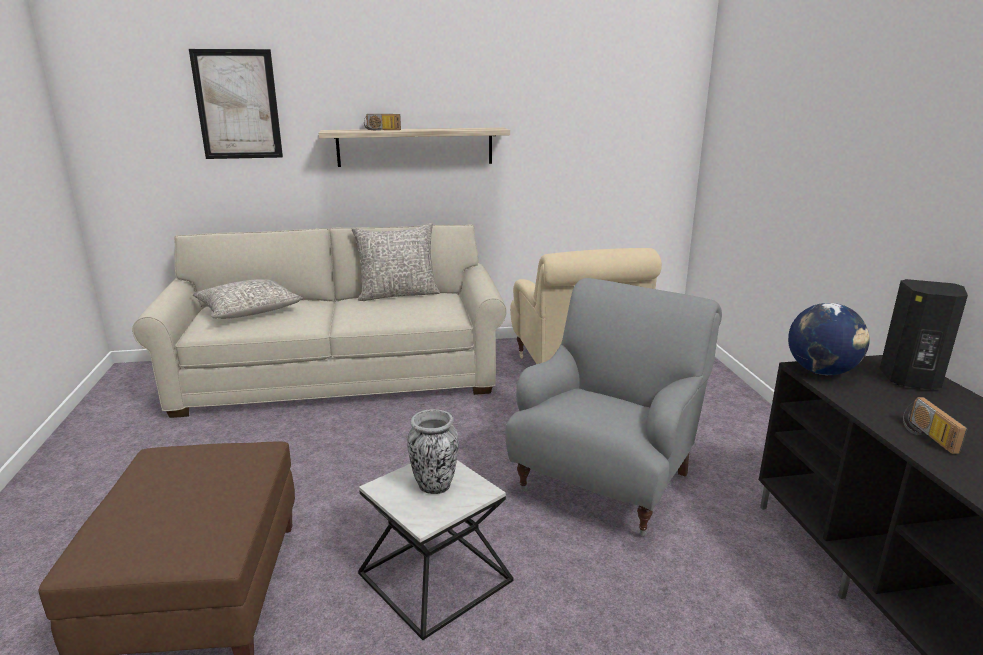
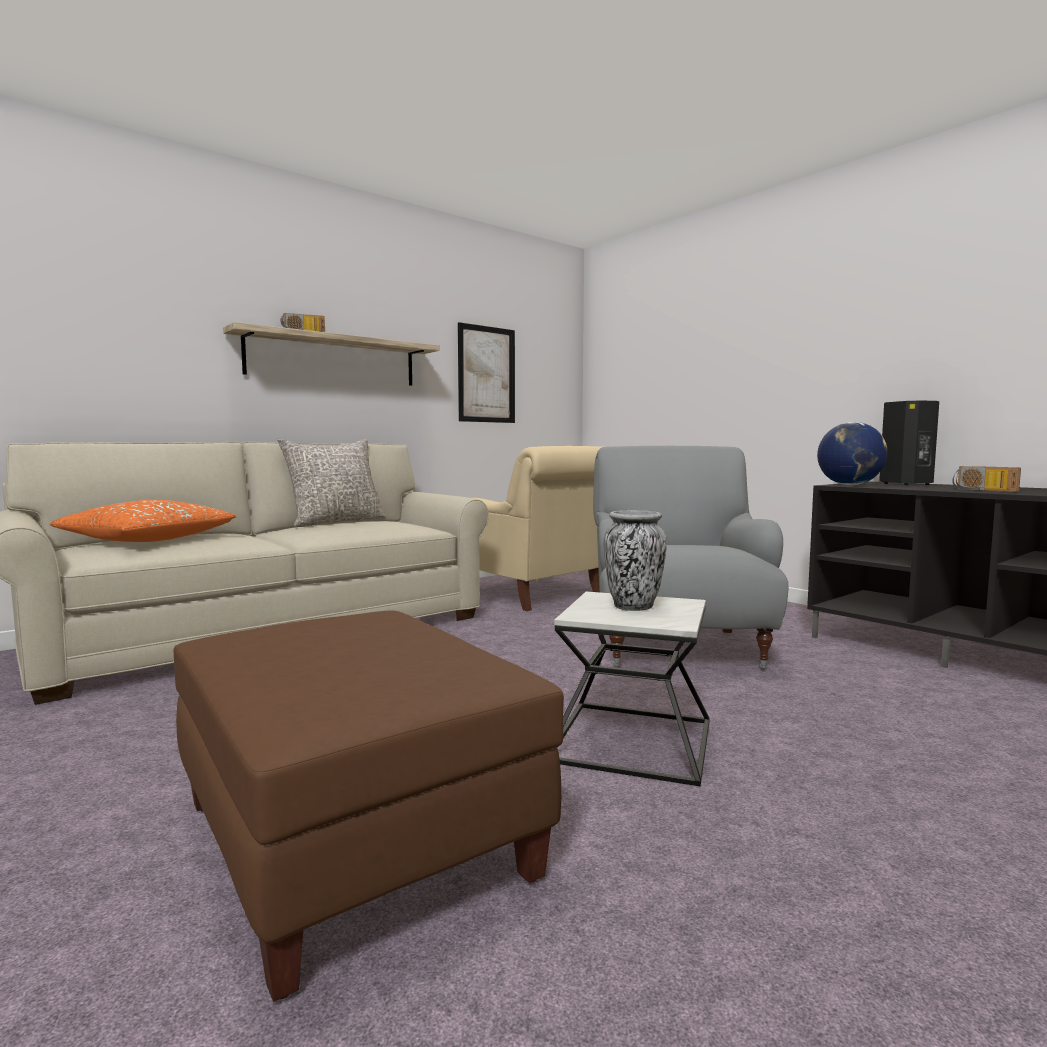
camera: 30 degrees left, 15 degrees down
(237, 105) = (111, 281): picture -> picture (486, 374)
(249, 310) = (149, 540): grey pillow -> orange pillow

